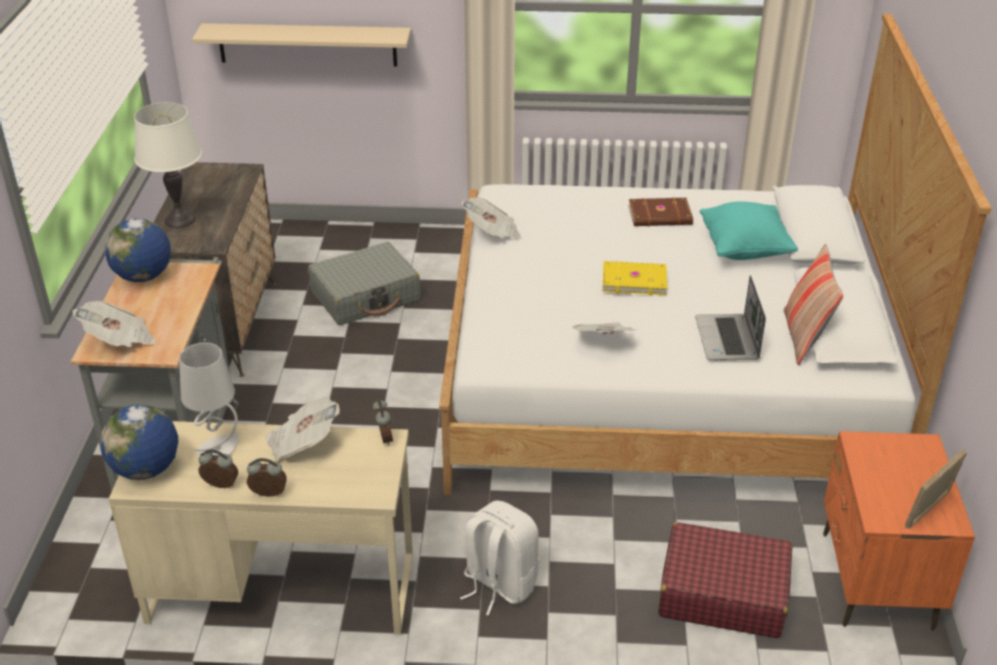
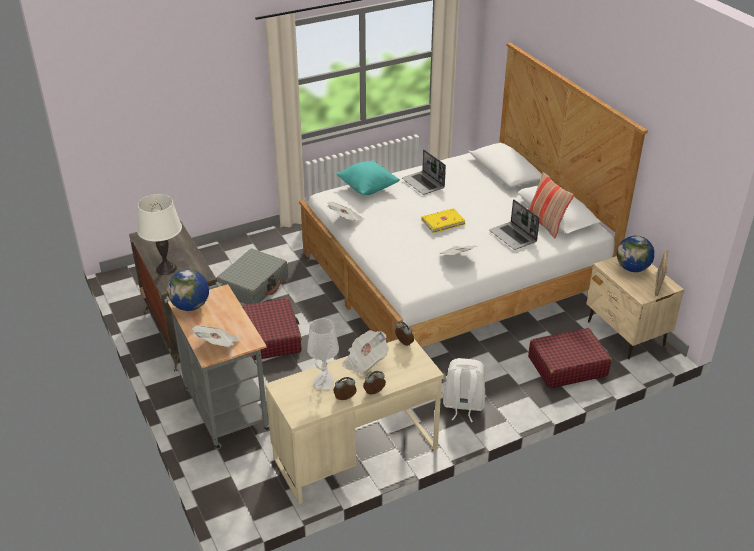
camera: 30 degrees left, 0 degrees up
(146, 469) = (296, 407): globe -> globe (632, 268)
(307, 44) = (168, 137): beige shelf -> none
(325, 374) = (272, 337): none -> red suitcase
(660, 216) = (424, 184): brown book -> laptop
(744, 249) = (480, 189): turquoise pillow -> turquoise pillow (368, 188)
(876, 581) = (625, 333): orange nightstand -> beige nightstand

